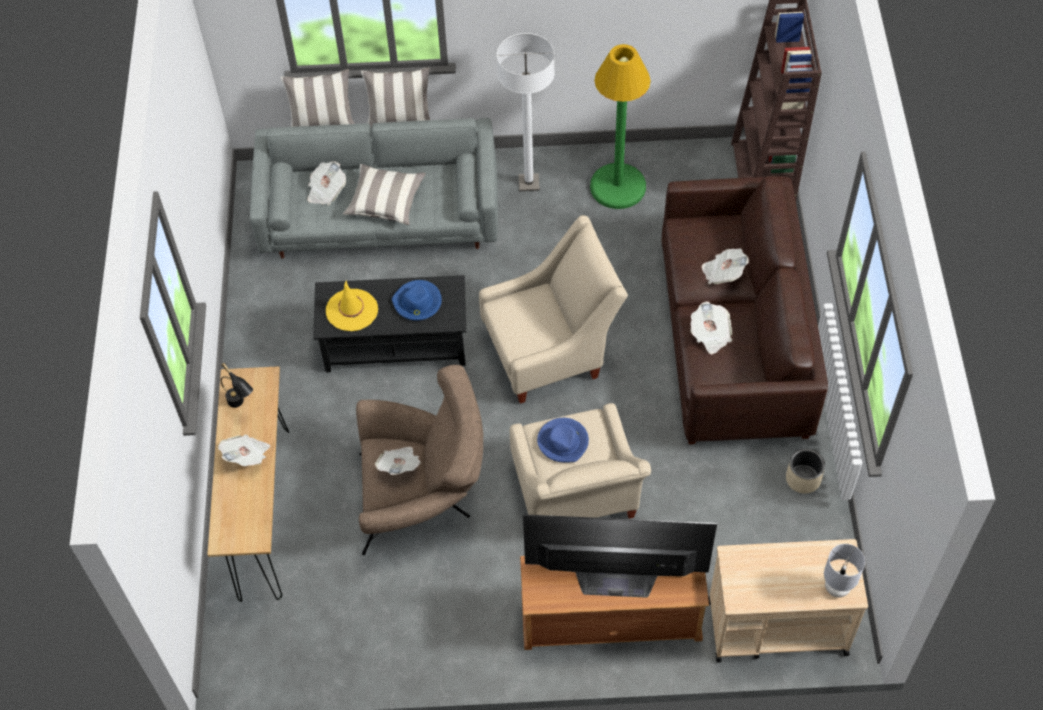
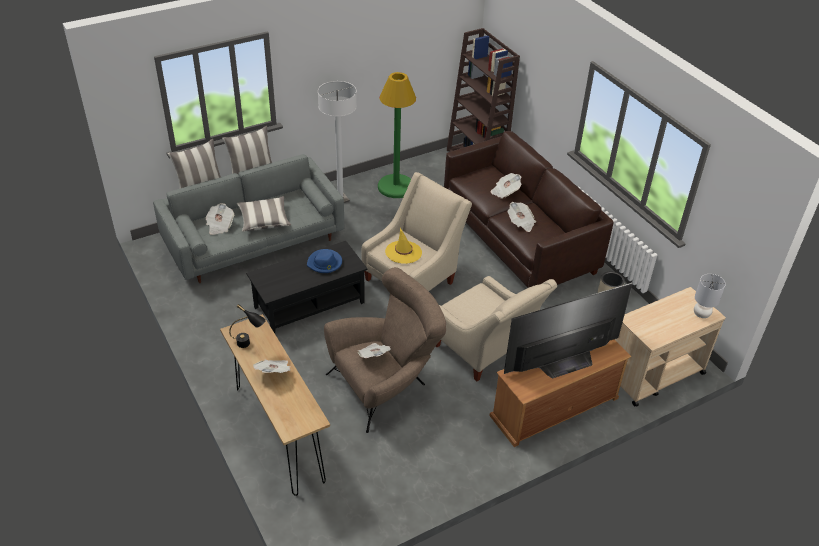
camera: 30 degrees left, 15 degrees down
(352, 310) = (282, 280): yellow hat -> yellow hat (403, 252)
(563, 441) = (472, 306): blue hat -> none

